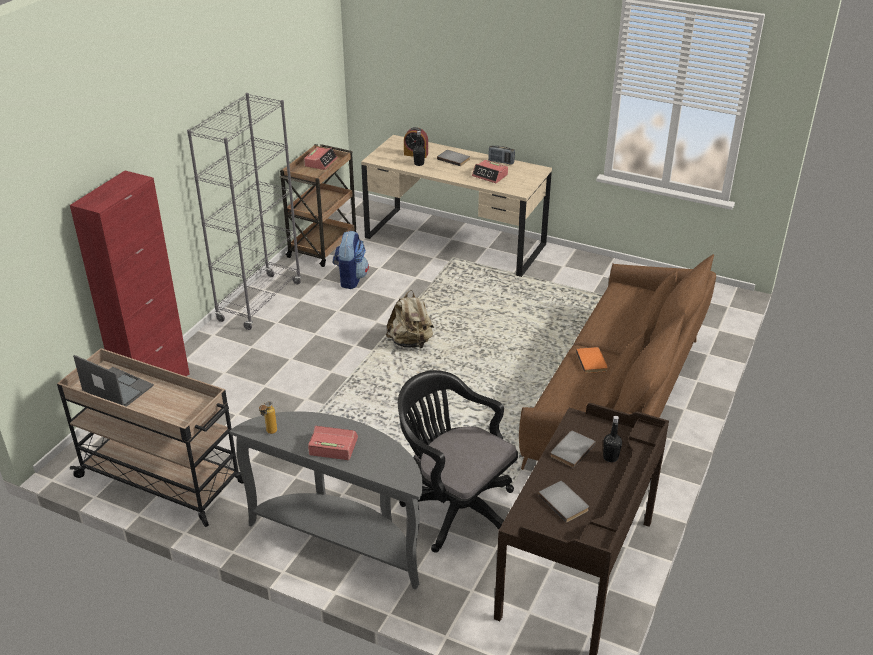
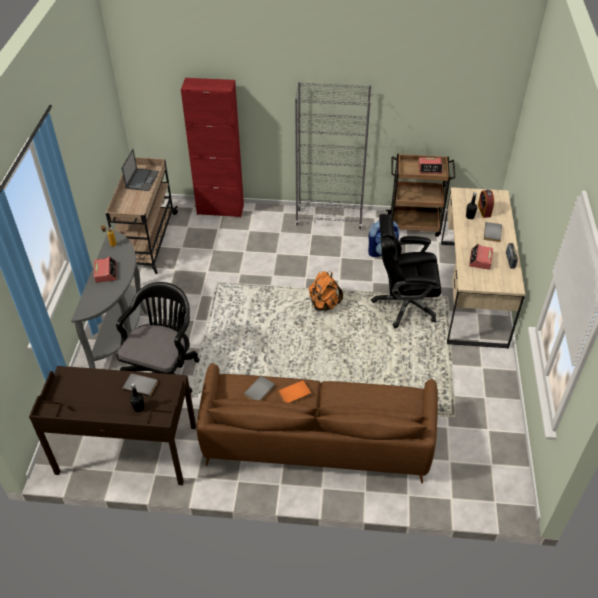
camera: 70 degrees right, 10 degrees up
(411, 342) = (324, 304): beige backpack -> orange backpack
(447, 287) = (404, 304): none -> black office chair
(564, 502) = (88, 392): grey book -> grey book (260, 391)

